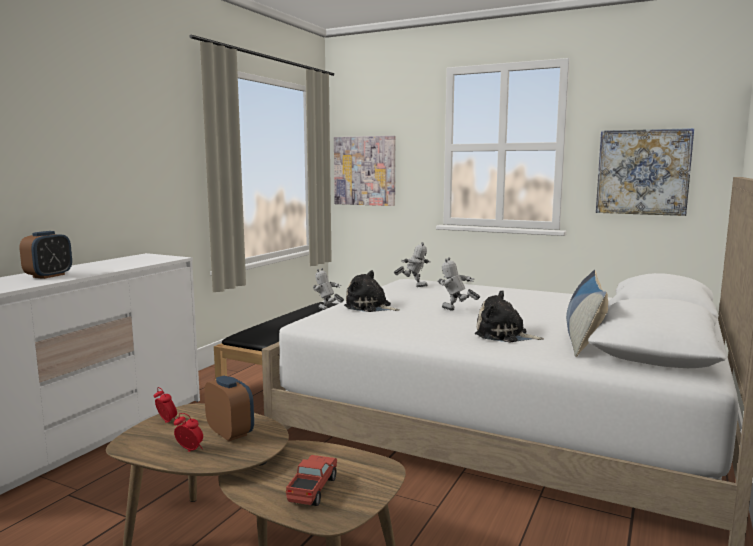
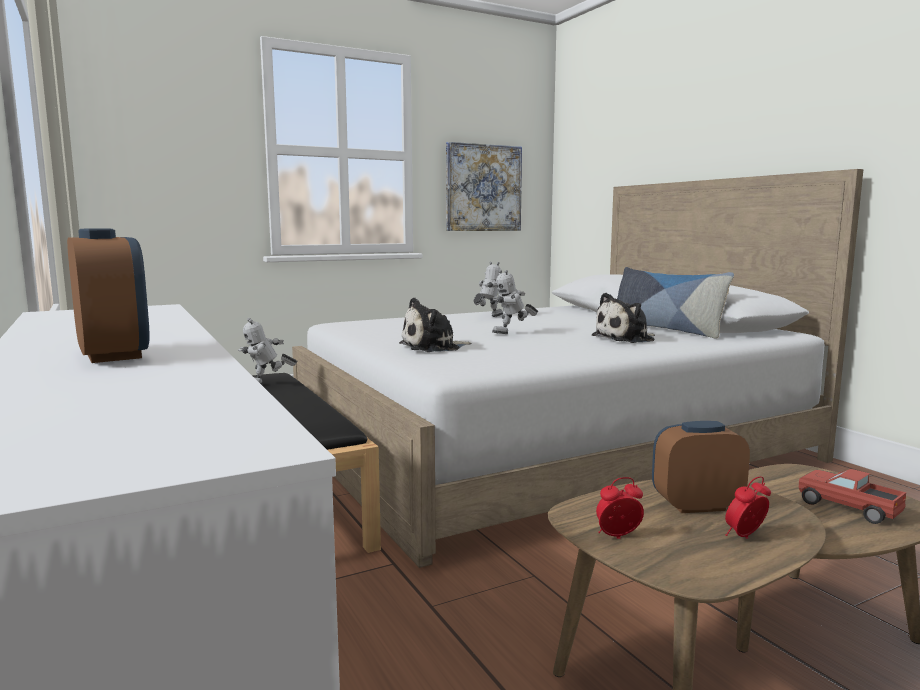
camera: 55 degrees left, 0 degrees up
(364, 171) = (129, 177): picture -> none
(413, 286) = (371, 326): toy robot -> toy robot (488, 317)

